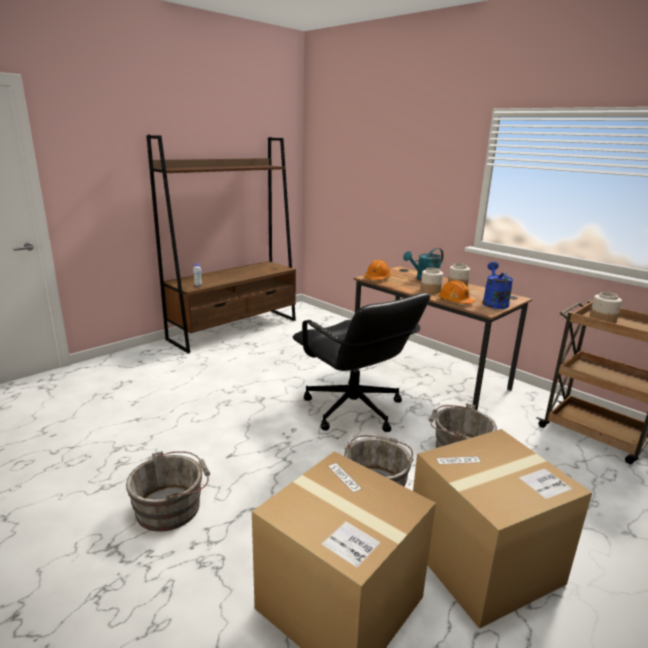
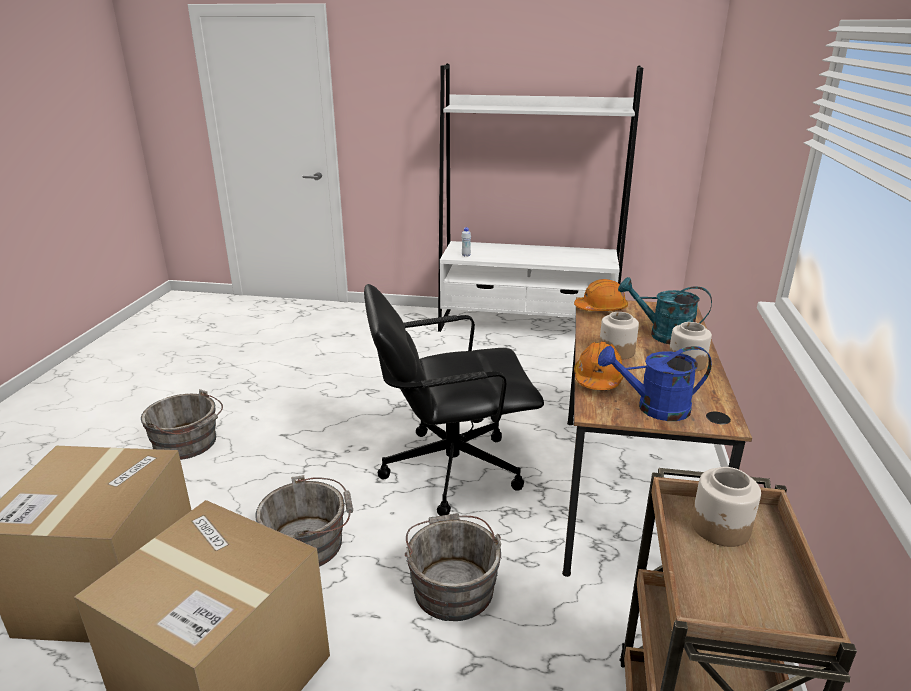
camera: 55 degrees right, 5 degrees up
(234, 329) = (526, 326): brown bookcase -> white bookcase
(353, 410) = (450, 468): black office chair -> black office chair turned 60 degrees clockwise
(494, 302) = (654, 408): blue watering can -> blue watering can turned 150 degrees counterclockwise

